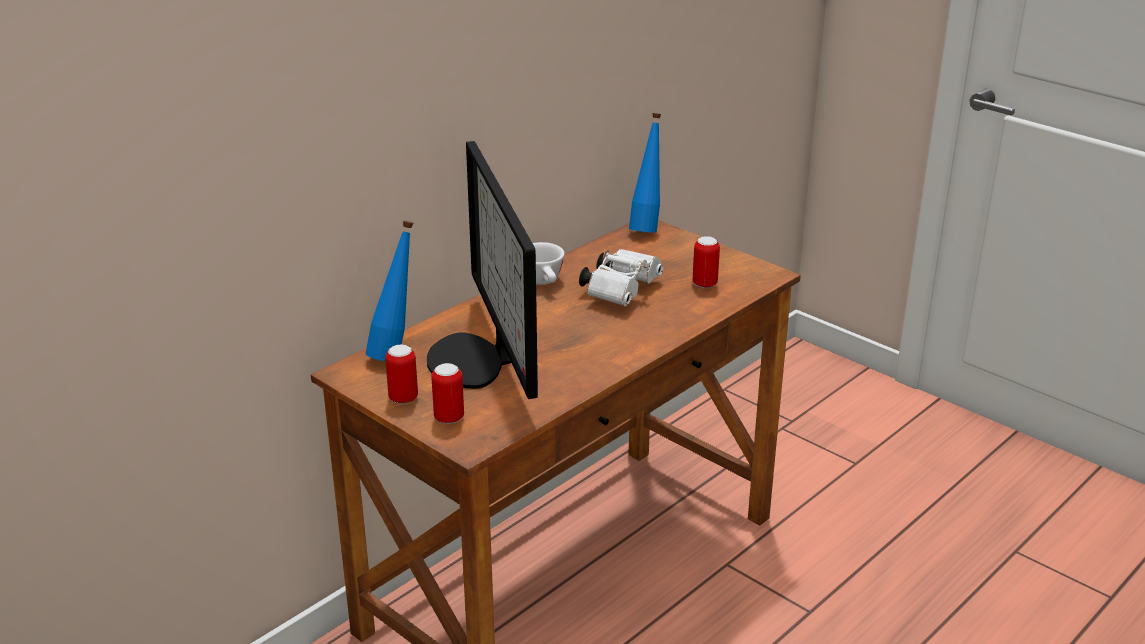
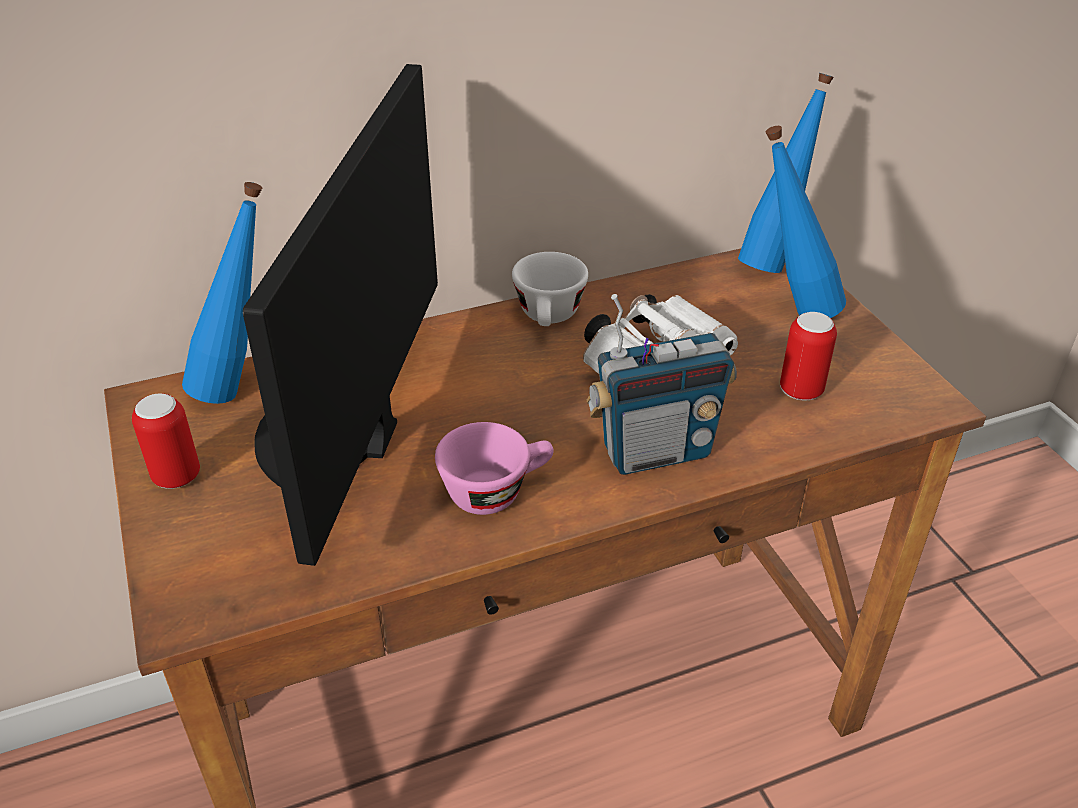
camera: 25 degrees right, 10 degrees up
(449, 418) = (204, 540): can -> none
(584, 361) = (496, 490): none -> pink cup
(651, 326) = (655, 451): none -> radio
(674, 250) = (790, 311): none -> blue bottle

